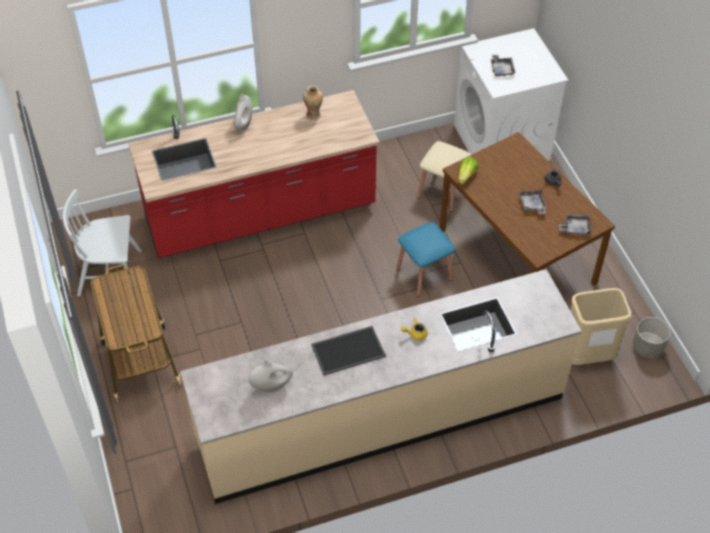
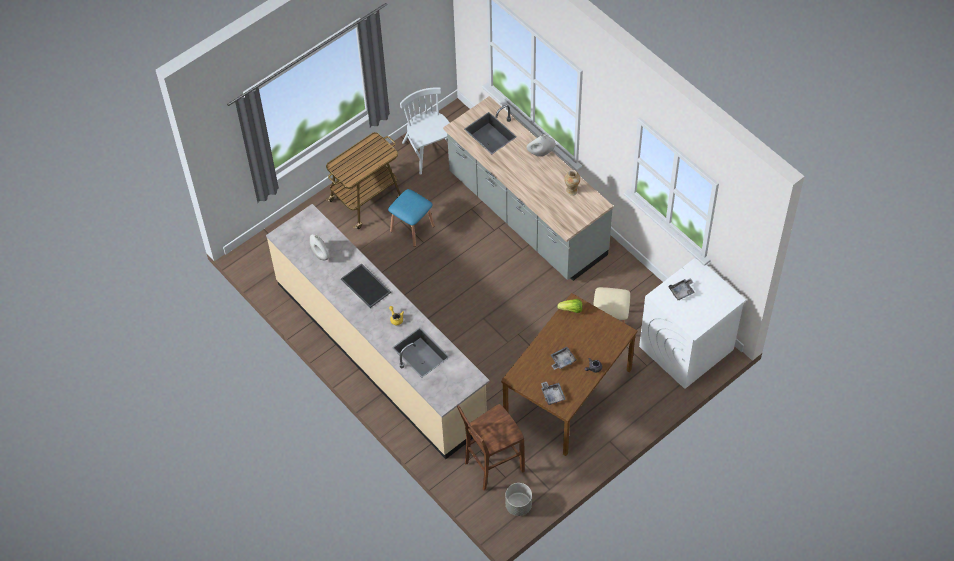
camera: 70 degrees right, 5 degrees up
(260, 214) = (526, 215): red counter -> grey counter
(424, 274) = (519, 338): blue stool -> blue stool (412, 228)
(587, 355) = (492, 466): beige trash can -> brown stool

